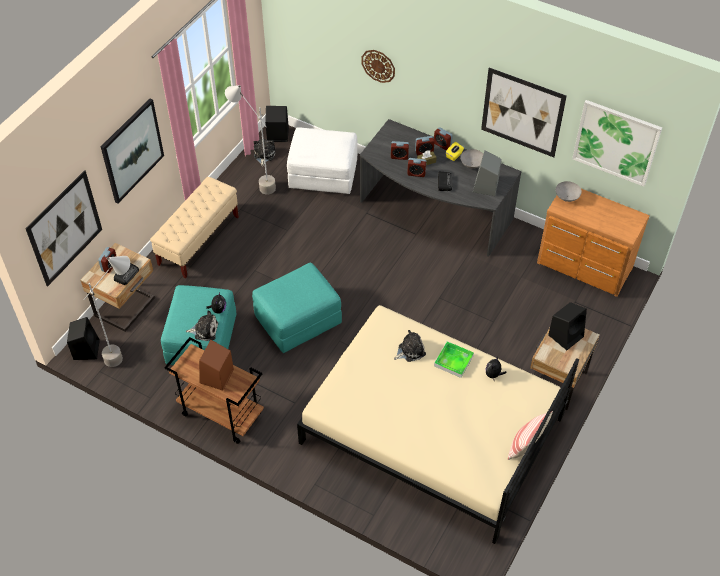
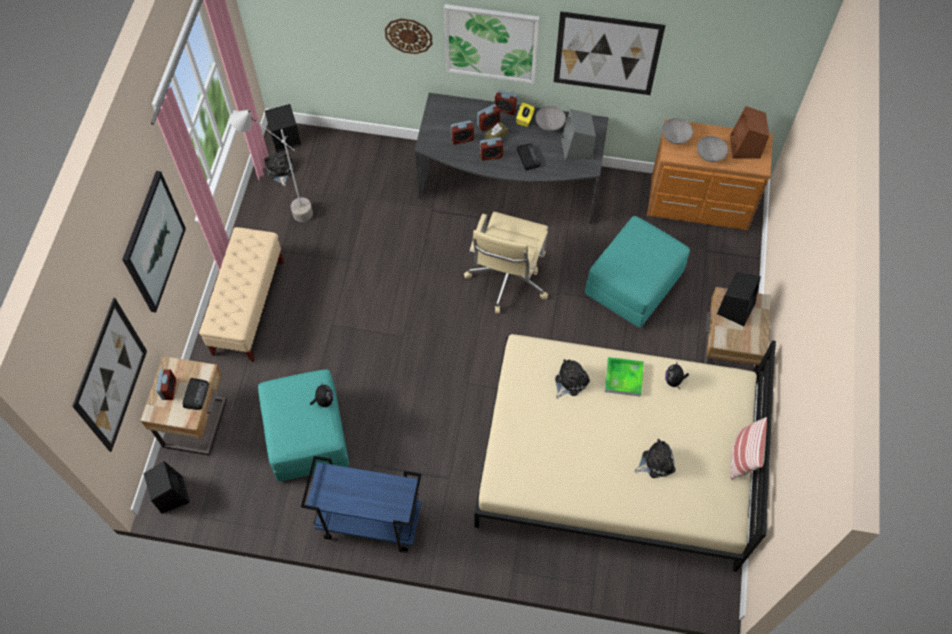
camera: 20 degrees left, 10 degrees up
(127, 351) = (223, 480): grey floor lamp -> none
(204, 330) = (319, 433): plush toy -> plush toy (656, 462)
(216, 377) = (367, 496): brown speaker -> brown speaker (745, 148)
(220, 414) = (369, 522): brown cart -> blue cart
(298, 320) = (410, 372): turquoise ottoman -> turquoise ottoman (633, 284)
(323, 174) = (361, 175): white ottoman -> none
(403, 277) = (507, 279): none -> beige office chair
(590, 217) = (710, 155): none -> grey bowl
(616, 142) = (730, 64): picture -> picture (491, 43)

